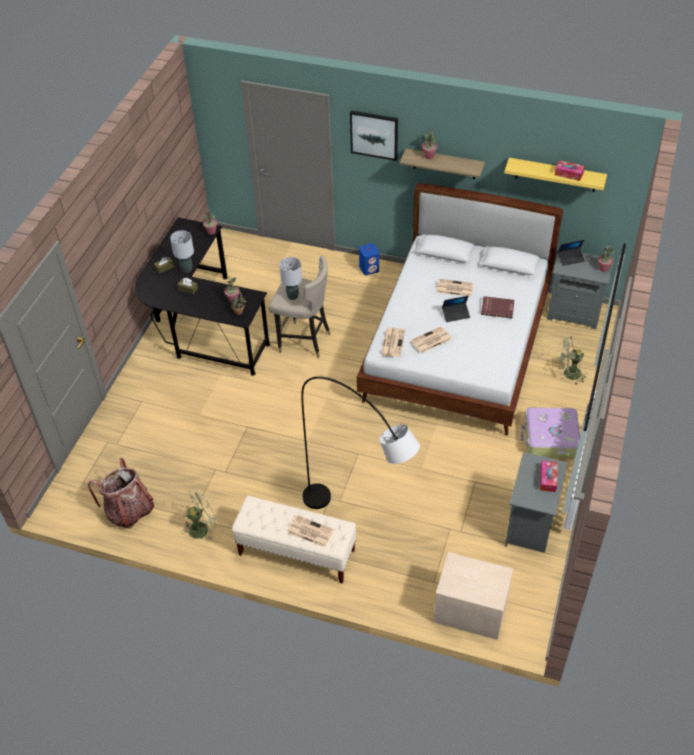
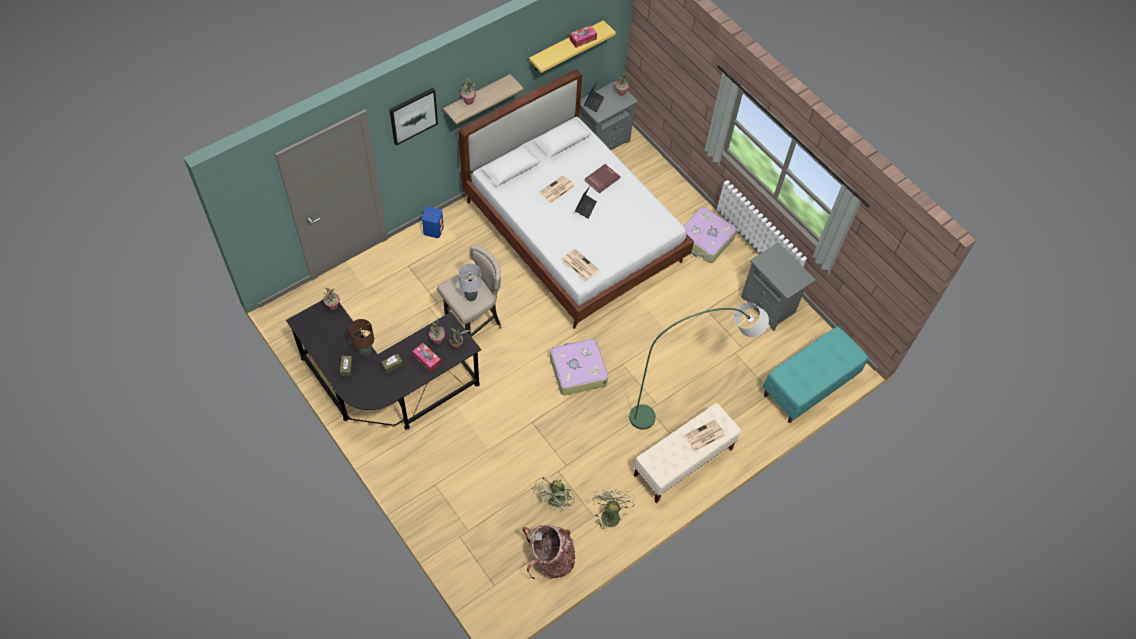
camera: 60 degrees left, 10 degrees up
(187, 269) = (365, 352): grey table lamp -> brown table lamp
(323, 427) = (577, 370): none -> suitcase
(360, 523) = (688, 404): grey floor lamp -> green floor lamp
(430, 340) = (599, 240): newspaper -> none
(470, 610) = (809, 386): beige nightstand -> turquoise bench
(548, 479) = (783, 262): tissue box -> tissue box (427, 359)
(568, 375) = (658, 188): green fan -> green fan (555, 502)

